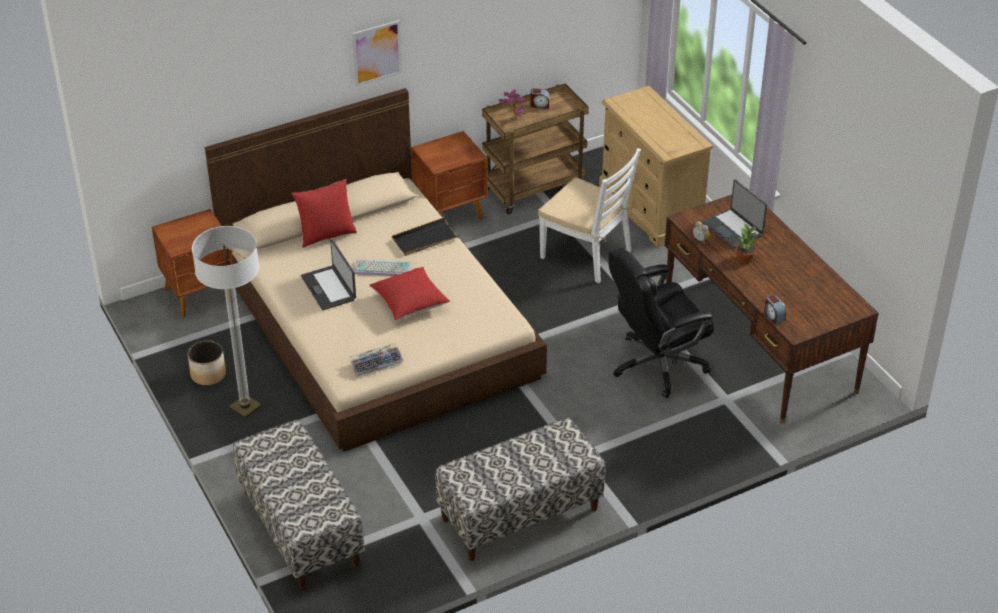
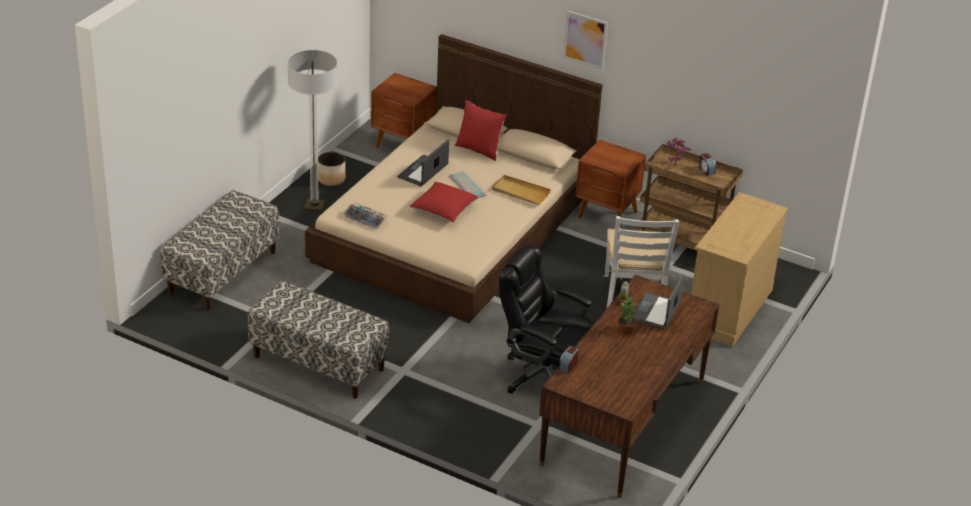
camera: 55 degrees right, 5 degrees down
(425, 239) = (520, 192): black tray -> beige tray

